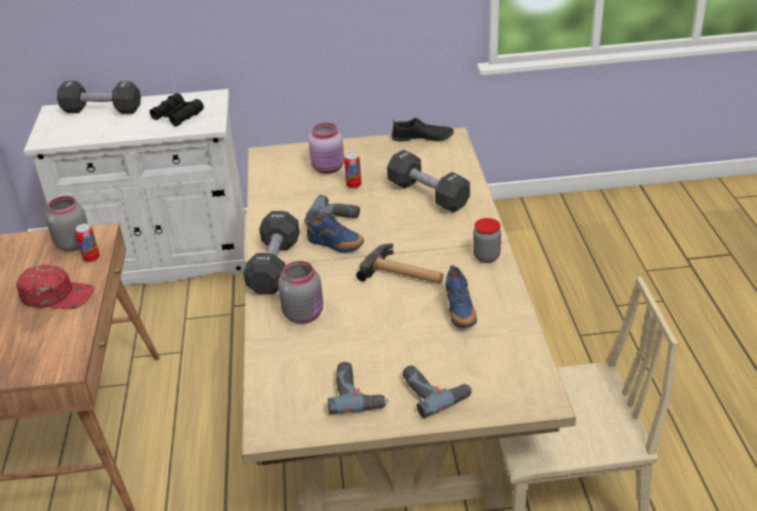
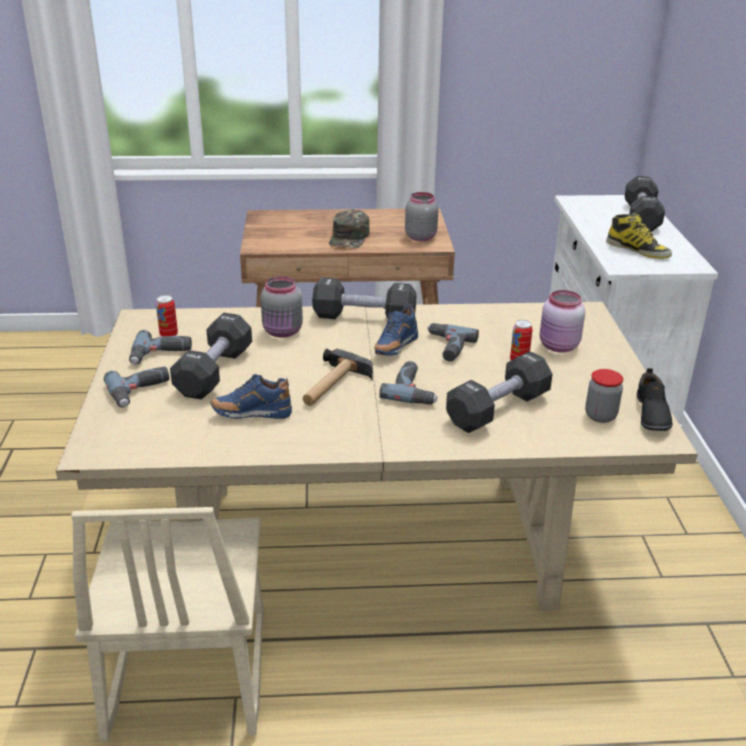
camera: 90 degrees right, 5 degrees down
(57, 294) = (349, 237): red cap -> green cap
(91, 258) = (397, 245): can -> can (169, 335)
(177, 116) = (638, 250): black binoculars -> boot
(389, 348) = (214, 372): none -> black dumbbell
(406, 232) = (414, 390): none -> power drill
(486, 257) = (352, 441): jar -> jar (600, 416)

